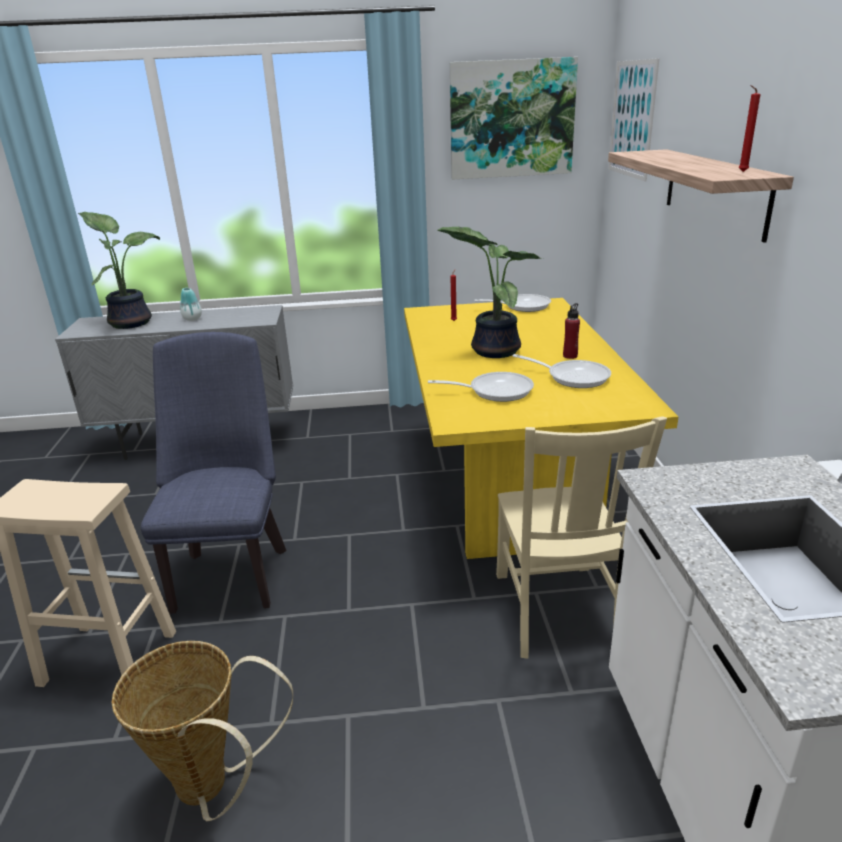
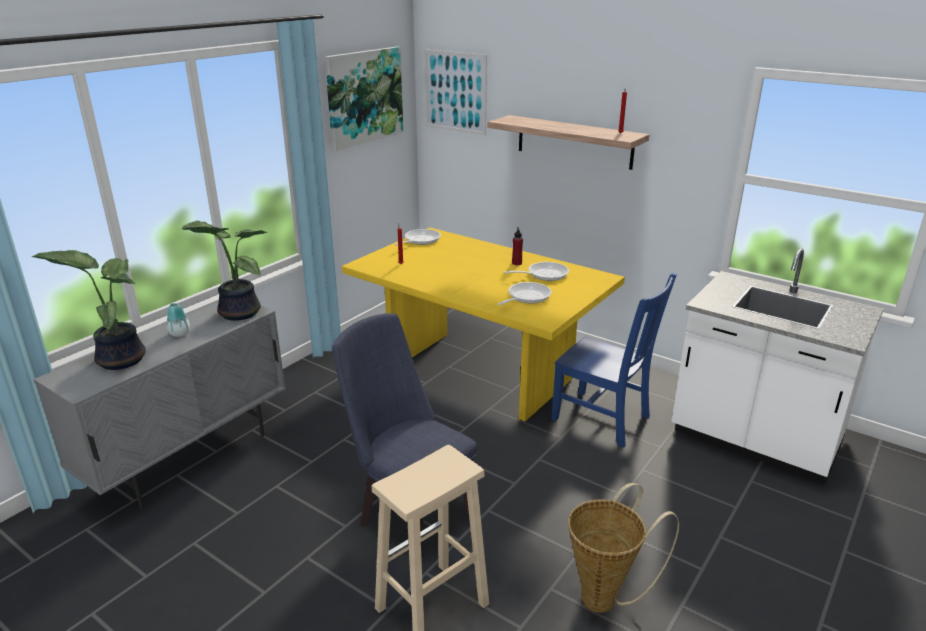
camera: 50 degrees left, 0 degrees up
(493, 350) = (470, 274): potted plant -> potted plant (236, 313)
(557, 612) = (603, 419): beige chair -> blue chair

